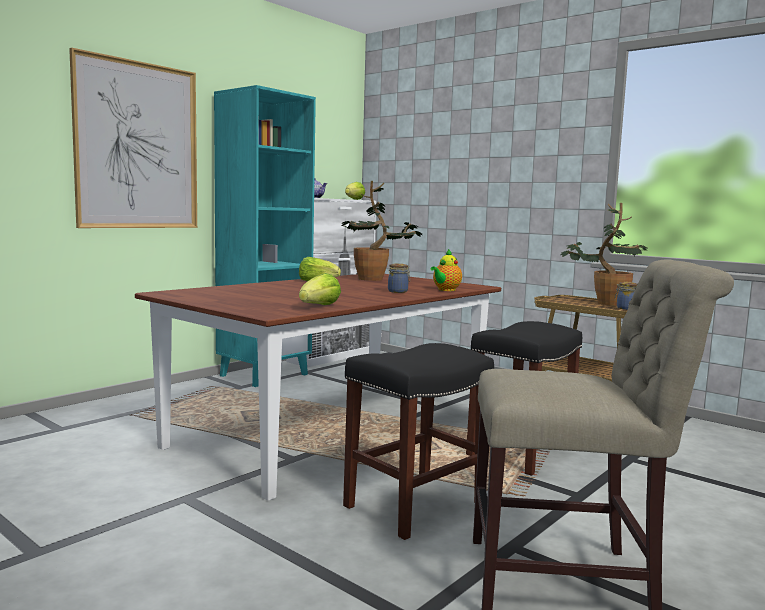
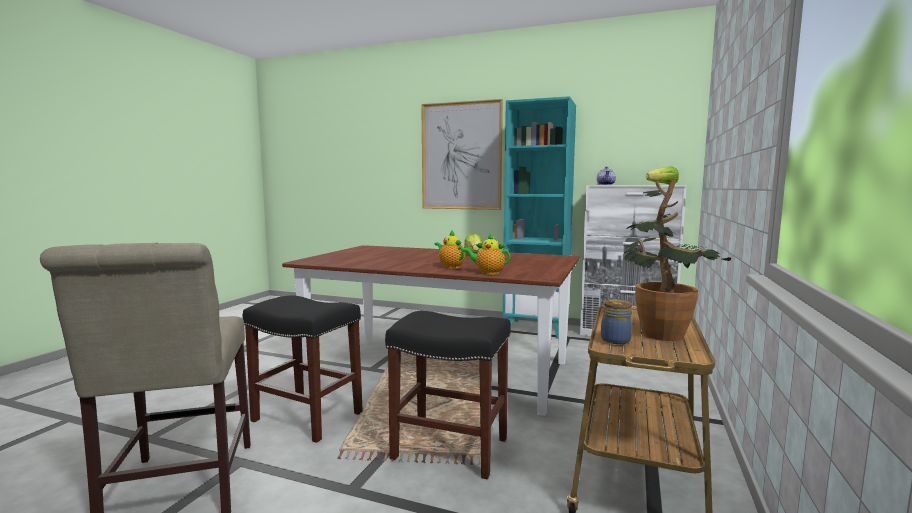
camera: 70 degrees right, 0 degrees up
(319, 306) = (342, 263): lettuce -> none
(377, 279) = (523, 259): potted plant -> none
(398, 291) = (450, 266): jar -> teapot

